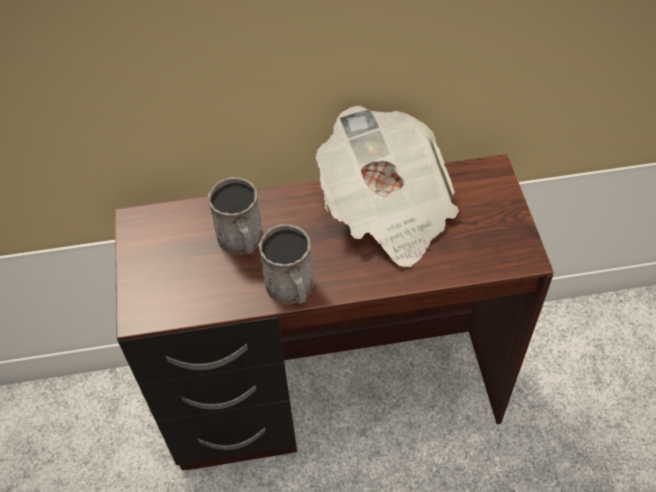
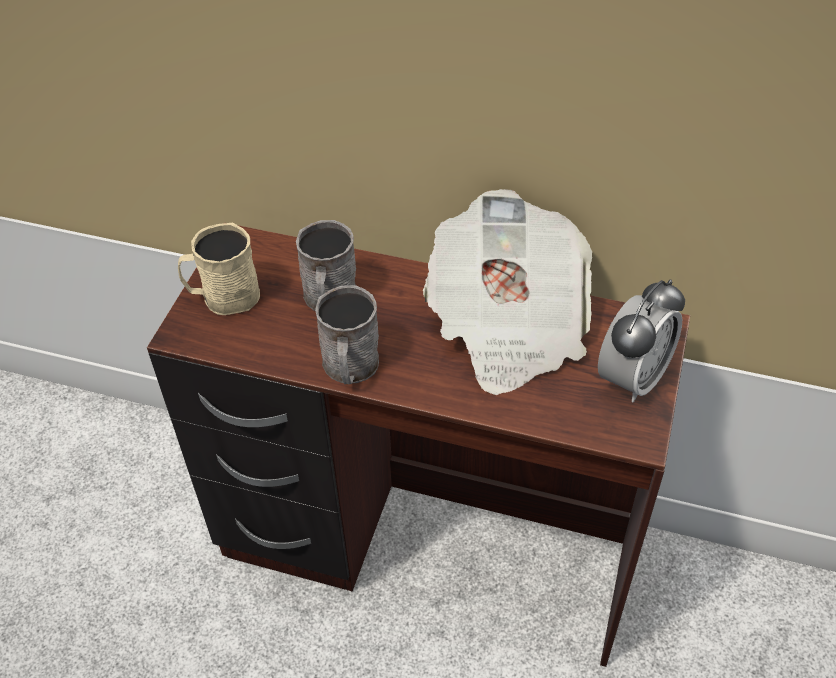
camera: 25 degrees right, 5 degrees down
(154, 271) = (223, 297): none -> beige mug
(496, 215) = (632, 378): none -> alarm clock

